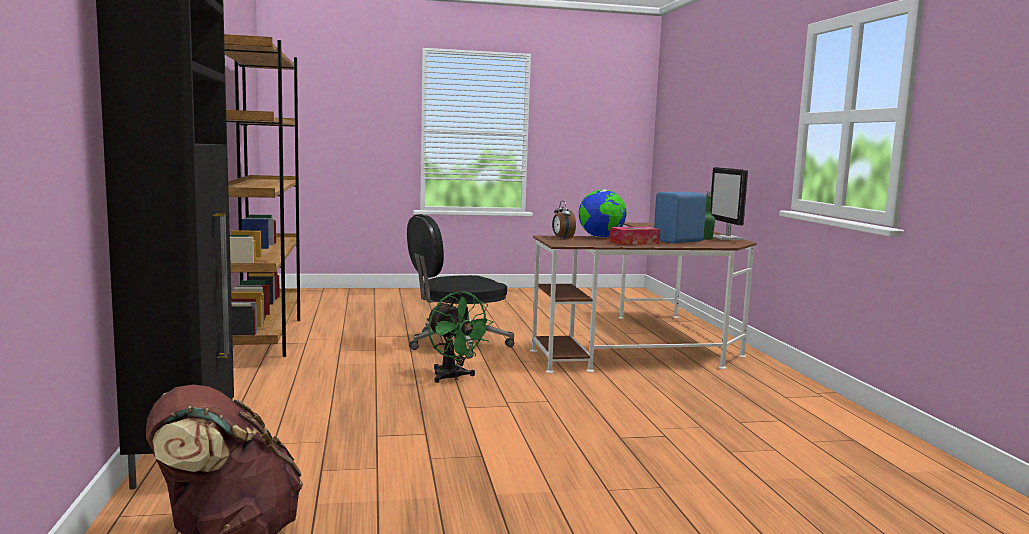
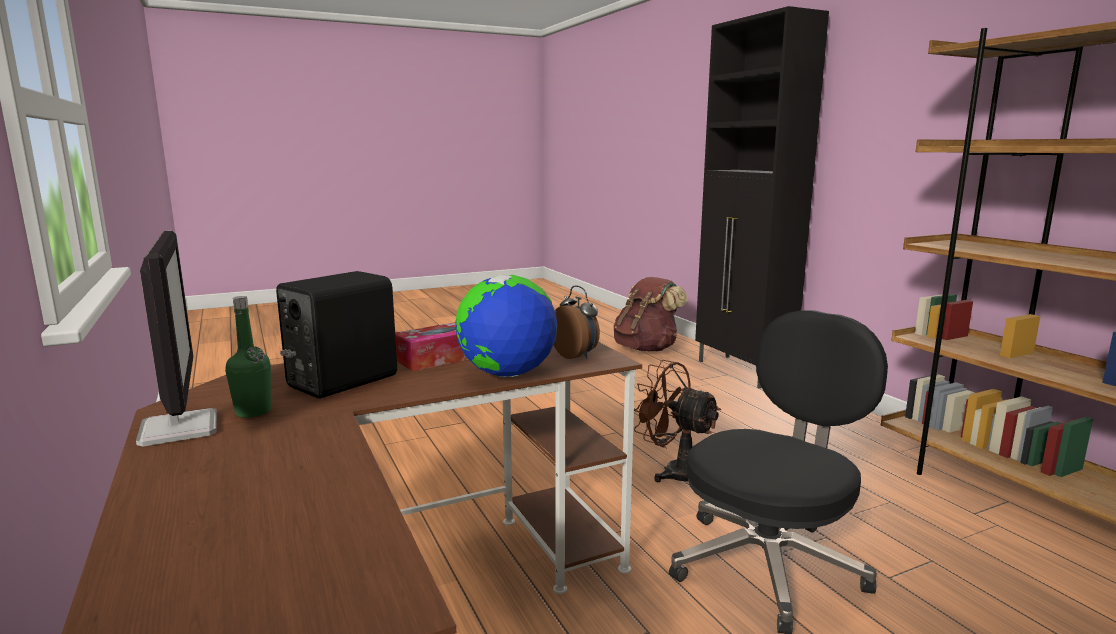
camera: 165 degrees right, 5 degrees up
(453, 377) = (674, 472): green fan -> brown fan
(679, 241) = (339, 382): blue speaker -> black speaker

